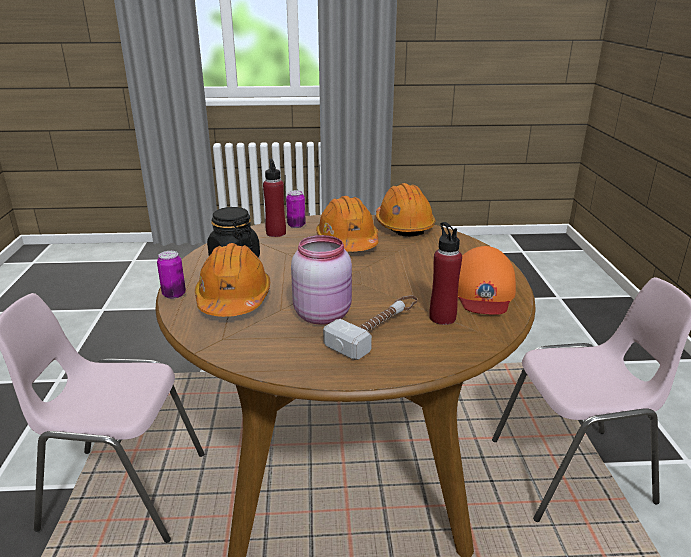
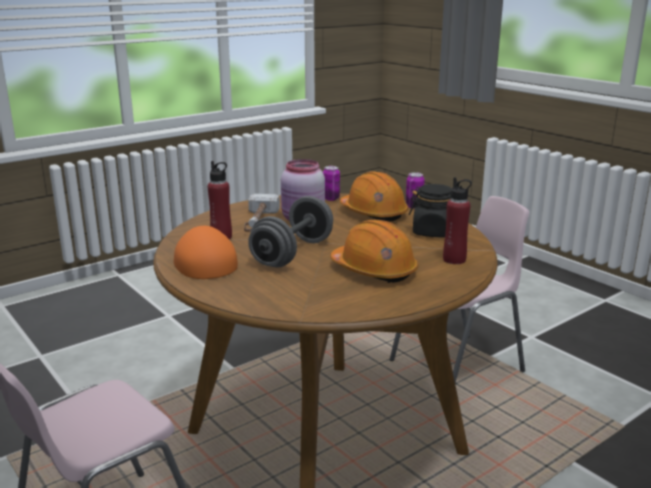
camera: 145 degrees right, 5 degrees down
(296, 225) = (455, 272): can -> can (331, 198)
(390, 274) = (293, 253): none -> grey dumbbell
(403, 225) = (349, 307): orange hard hat -> none

